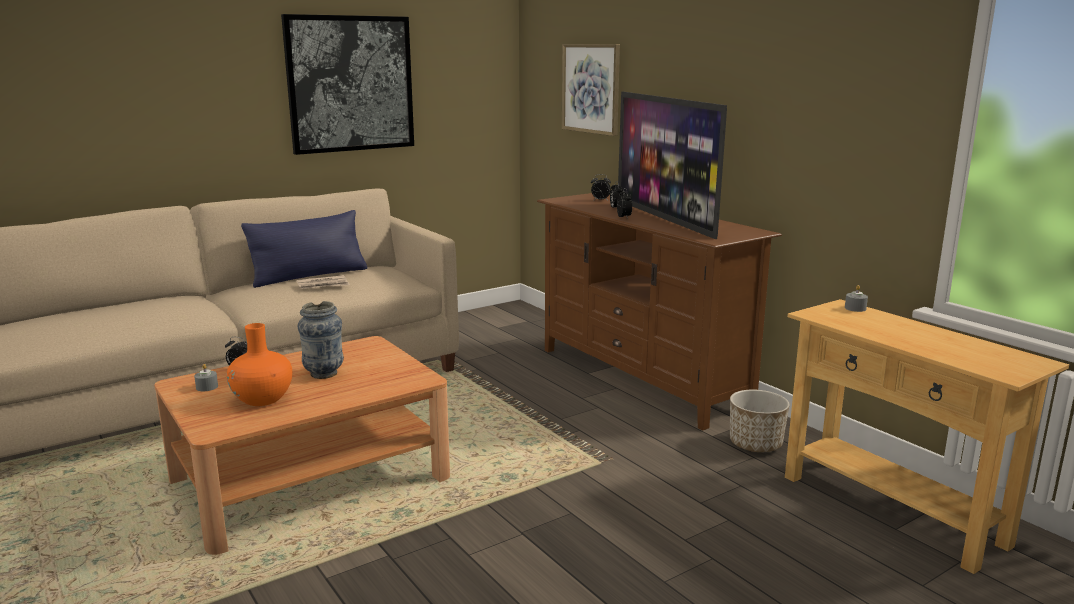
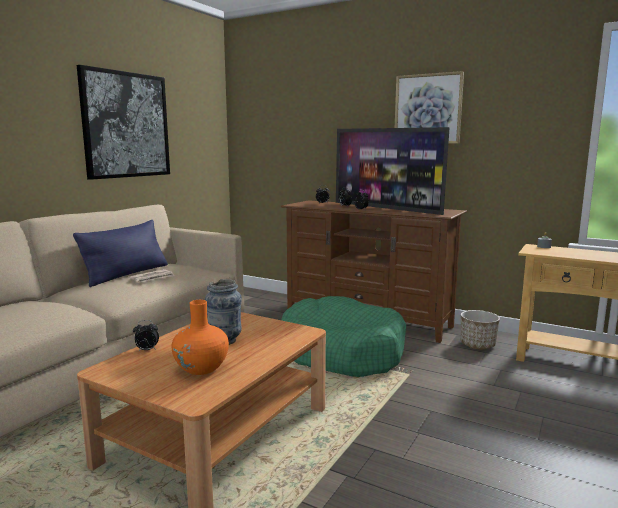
camera: 25 degrees left, 5 degrees down
(207, 387) = (135, 368): grey candle -> none
(549, 416) = (340, 352): none -> green dog bed
(591, 88) = (297, 131): picture -> picture (428, 109)

